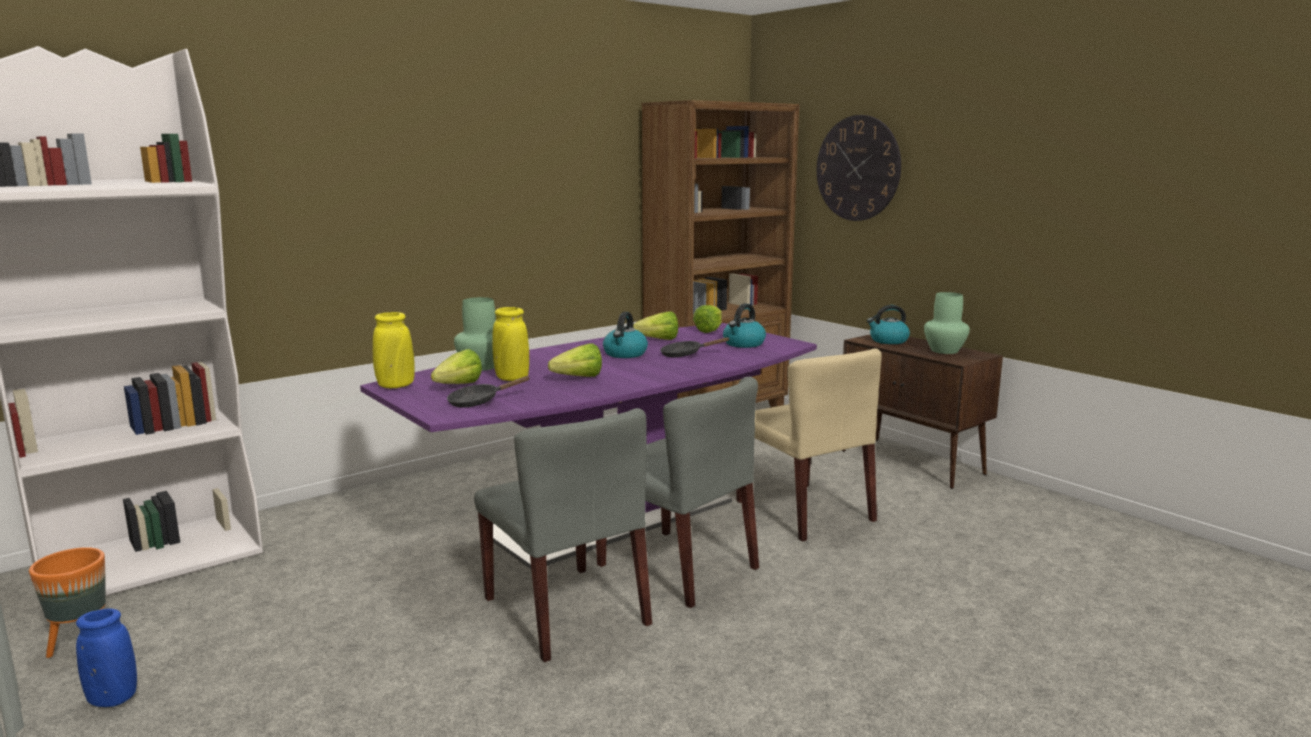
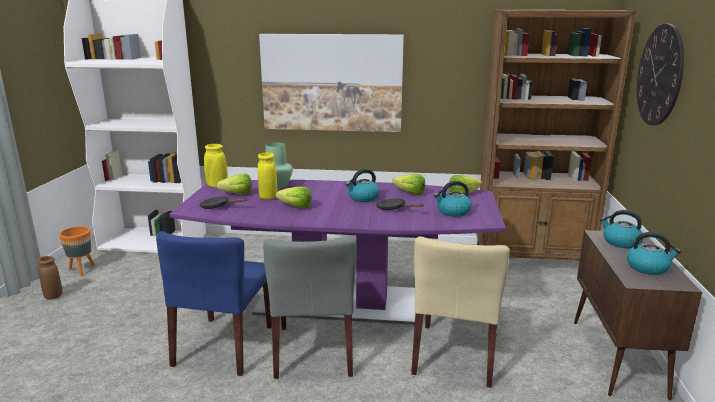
camera: 45 degrees right, 5 degrees up
(113, 699) = (53, 296): blue vase -> brown vase
(447, 210) = (332, 83): none -> picture
(566, 611) = (224, 346): grey chair -> blue chair
(943, 351) = (648, 267): green vase -> kettle

